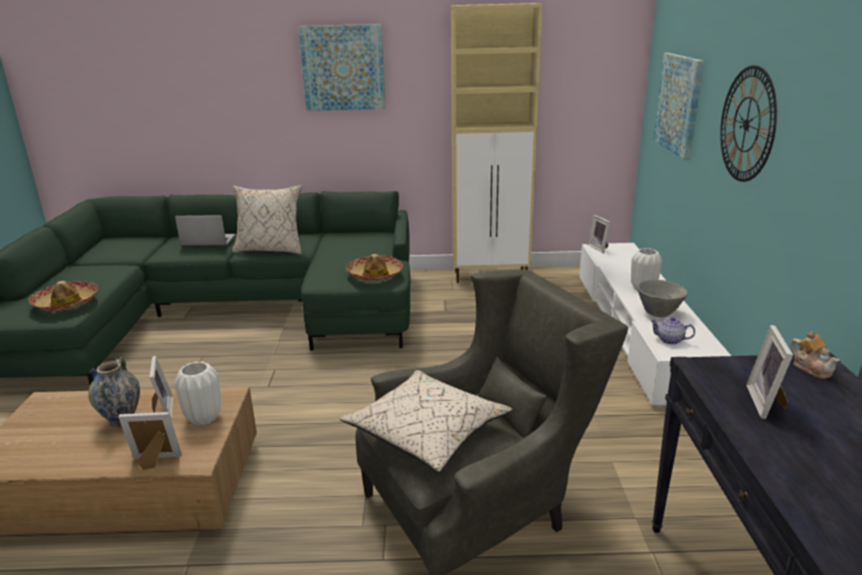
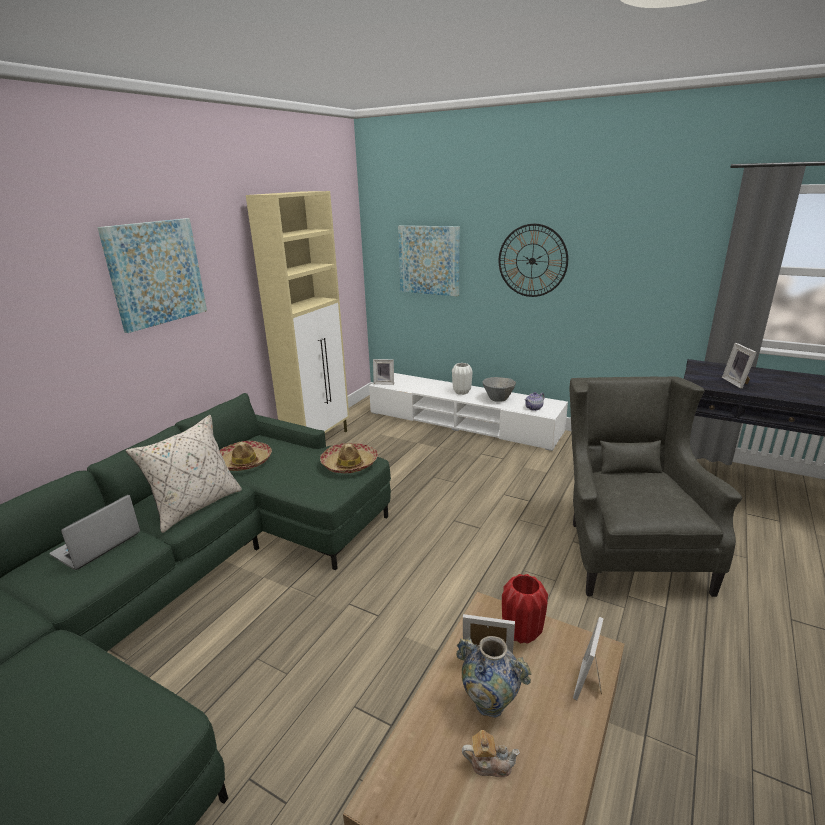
camera: 60 degrees left, 0 degrees up
(66, 303) = (119, 726): hat -> hat (244, 462)
(203, 418) = (521, 633): white vase -> red vase
(427, 432) = (648, 502): beige pillow -> none
(767, 402) = (737, 382): picture frame -> picture frame turned 45 degrees clockwise
(811, 368) = (703, 366): teapot -> teapot (490, 763)

